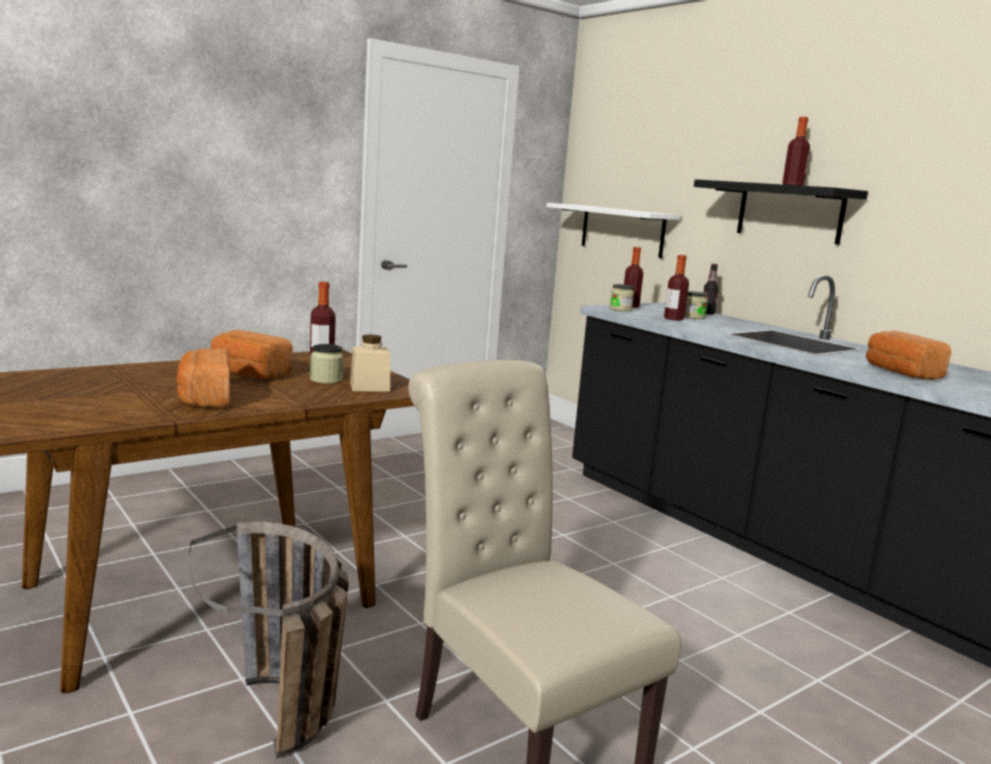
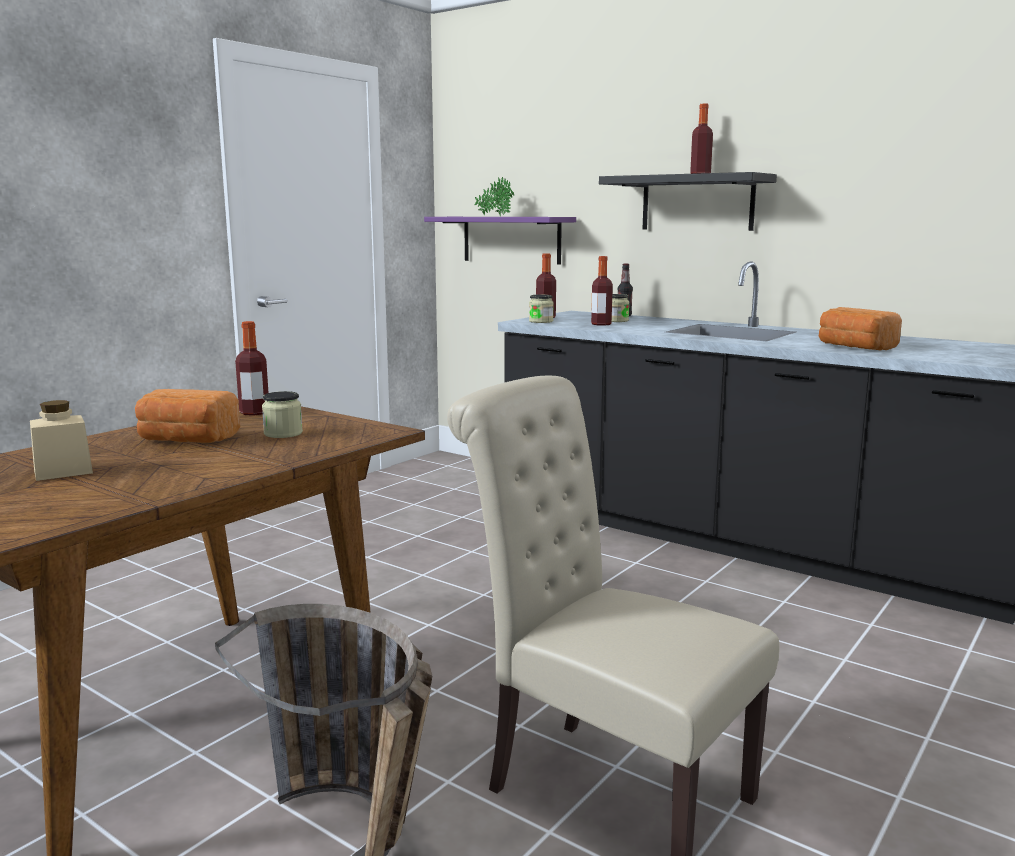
camera: 15 degrees left, 0 degrees up
(204, 398) = (161, 474): bread -> none
(369, 387) = (339, 434): beige jar -> beige jar (63, 472)
(607, 207) = (494, 216): none -> potted plant
(622, 230) = (511, 239): white shelf -> purple shelf

